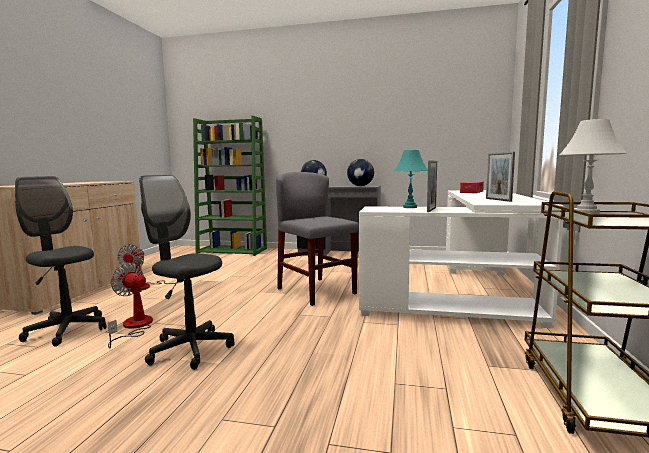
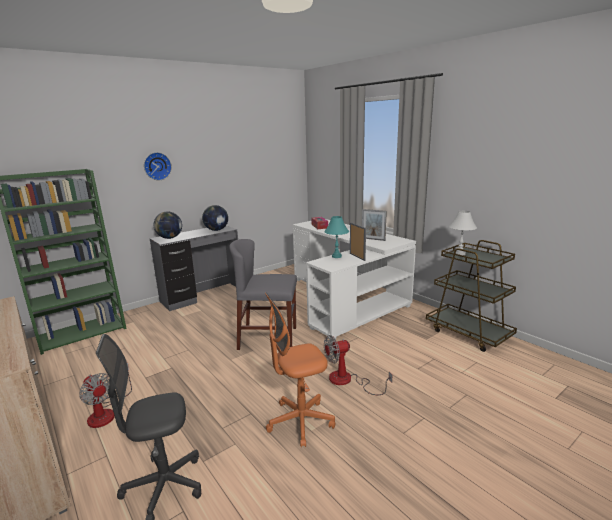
camera: 50 degrees left, 10 degrees up
(134, 327) = (216, 441): fan -> fan (347, 381)
(190, 349) = (300, 422): grey office chair -> orange office chair
(319, 119) = (157, 166): none -> wall clock

